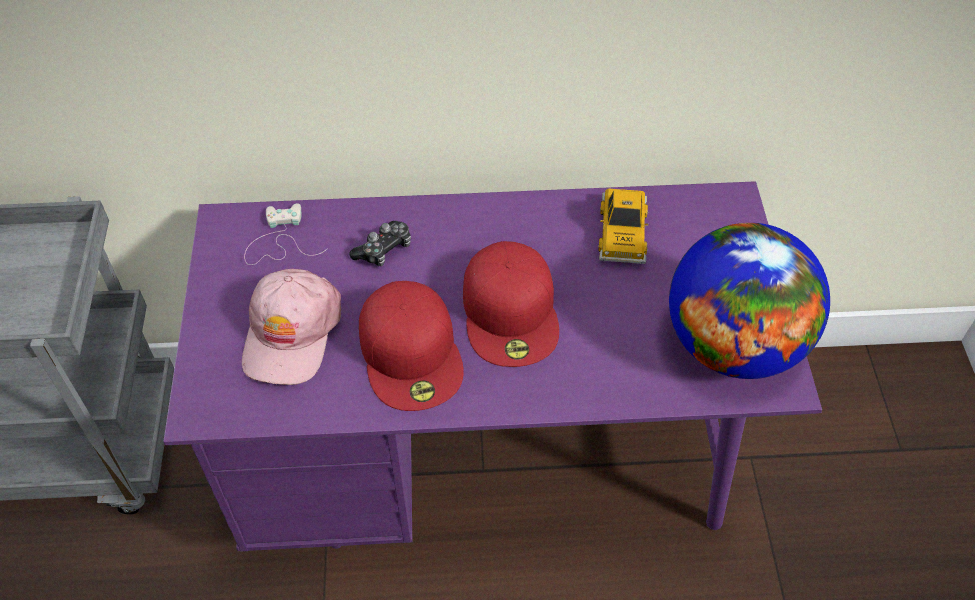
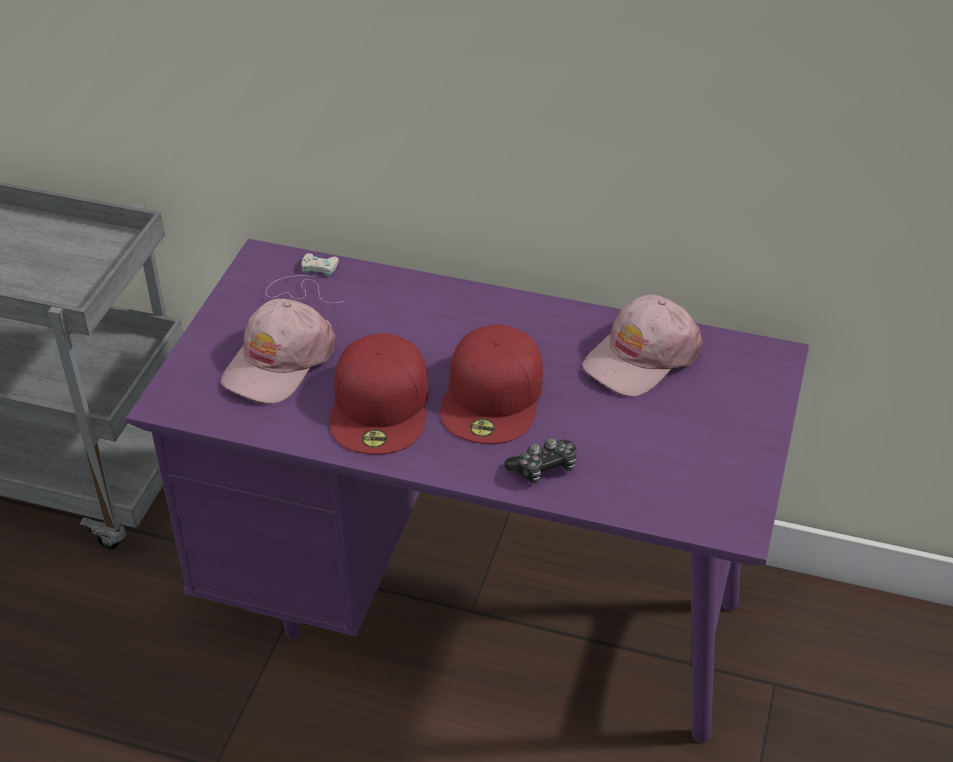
camera: 20 degrees right, 10 degrees down
(384, 249) = (399, 315): game controller -> game controller (544, 468)
(622, 233) = (641, 356): toy car -> pink cap
(733, 345) = (703, 480): globe -> none

